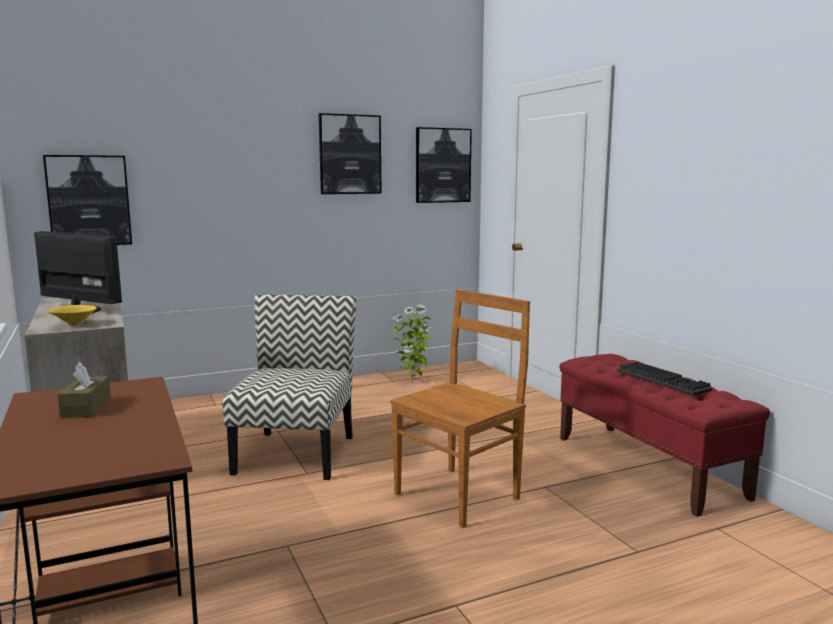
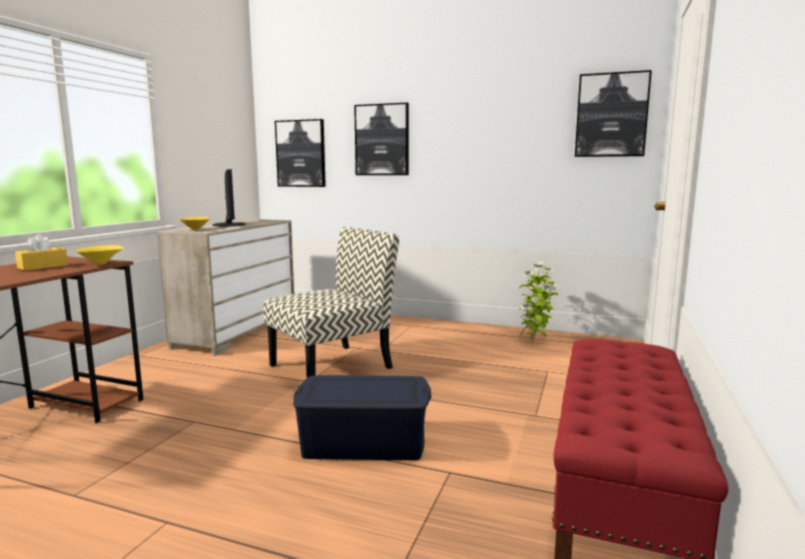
camera: 45 degrees right, 0 degrees up
(86, 407) = (43, 266): brown tissue box -> yellow tissue box
(145, 387) = (102, 263): none -> yellow bowl
(349, 154) = (503, 108): picture -> picture (382, 140)
(459, 495) = (364, 442): brown chair -> blue storage box
(664, 381) = (627, 390): keyboard -> none

